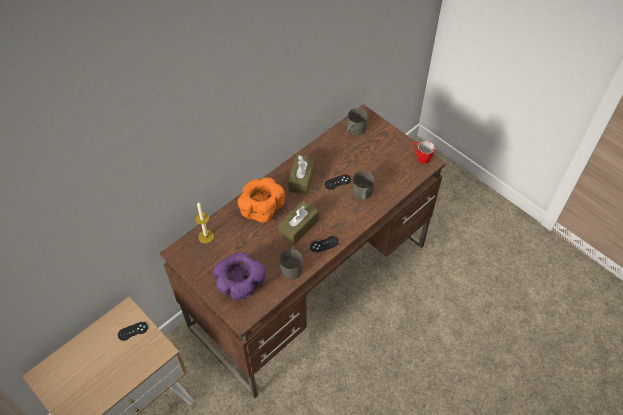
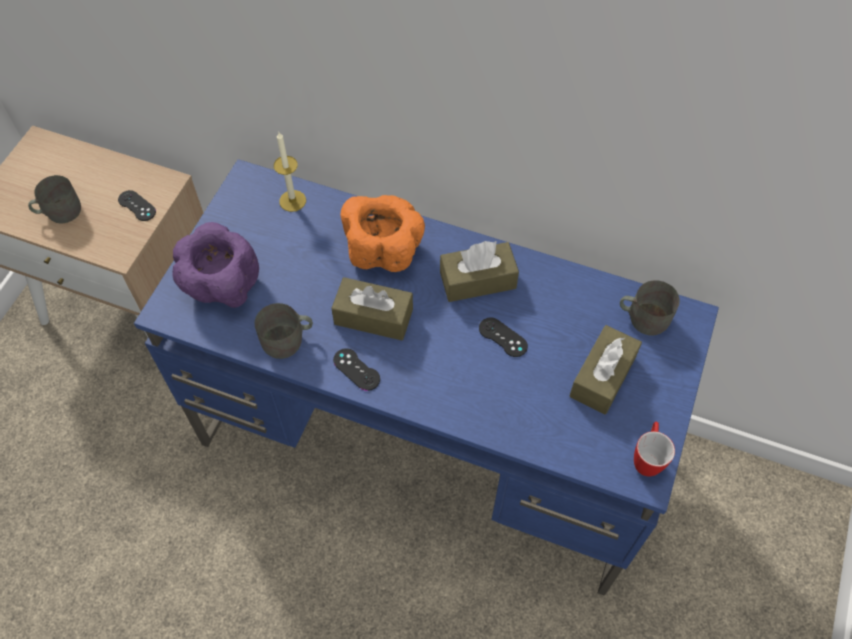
camera: 65 degrees right, 5 degrees up
(311, 284) = (429, 439): brown desk -> blue desk
(362, 194) = (498, 387): grey mug -> grey mug (59, 211)
(376, 156) = (602, 377): none -> brown tissue box

